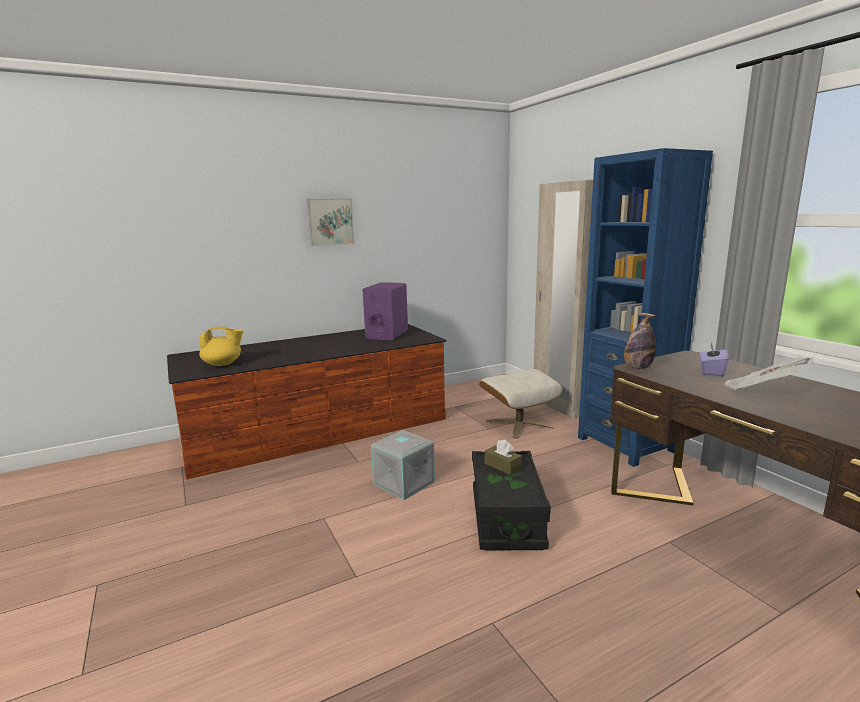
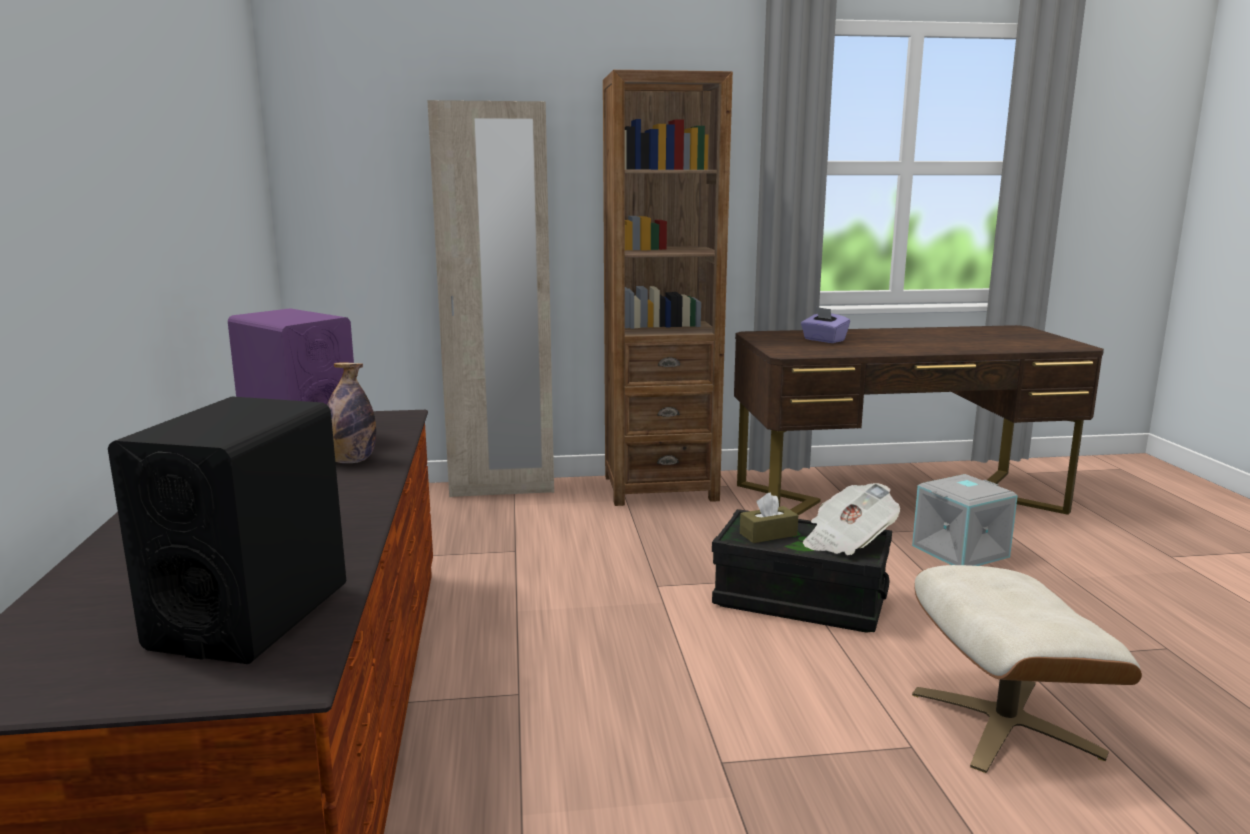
camera: 70 degrees left, 0 degrees up
(223, 364) = (251, 615): yellow teapot -> black speaker
(330, 222) = (105, 153): picture -> none
(403, 483) = (648, 660): grey storage box -> grey storage box (961, 552)
(519, 424) = (528, 527): beige ottoman -> beige ottoman (1003, 723)
(626, 444) = (660, 488): blue bookcase -> brown bookcase
(637, 368) = (789, 353): bottle -> bottle (351, 461)
(761, 391) = (895, 342): newspaper -> newspaper (847, 542)

